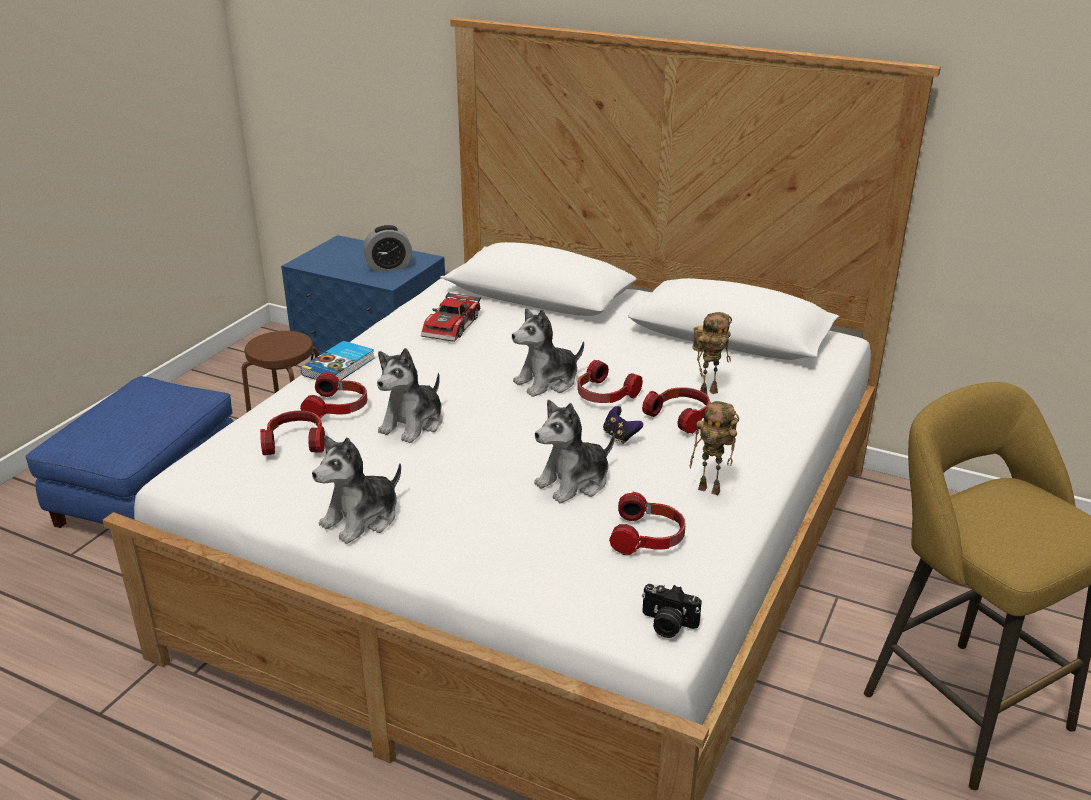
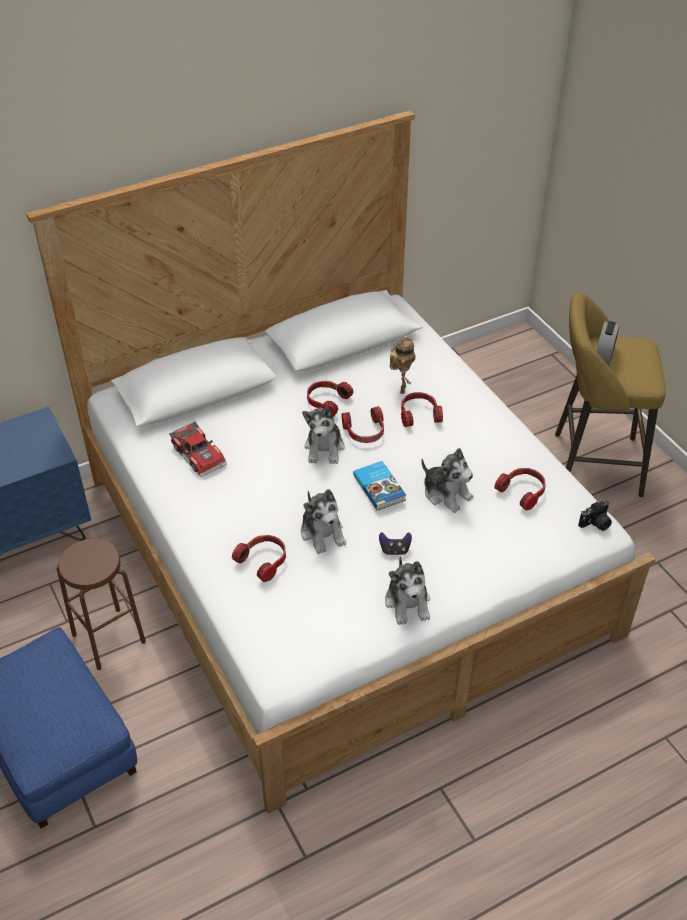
camera: 55 degrees left, 15 degrees up
(295, 442) = (296, 599): headphones -> headphones (326, 402)
(340, 366) = (201, 537): book -> book (380, 487)
(389, 267) = (31, 444): alarm clock -> alarm clock (604, 356)
(574, 482) = (446, 493): plush toy -> plush toy turned 45 degrees counterclockwise
(620, 436) = (418, 450): game controller -> game controller (394, 550)
(711, 489) = (499, 444): toy robot -> none

